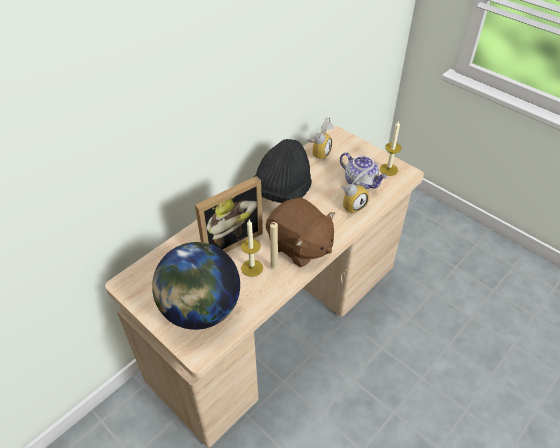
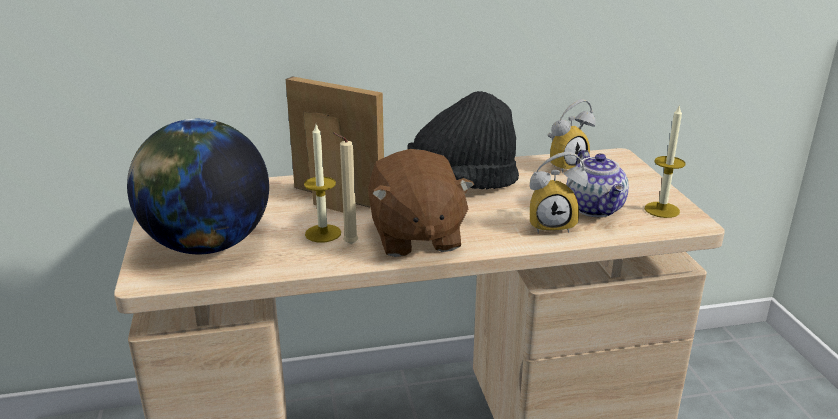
camera: 35 degrees right, 20 degrees down
(229, 240) = (331, 201): picture frame -> picture frame turned 150 degrees counterclockwise

